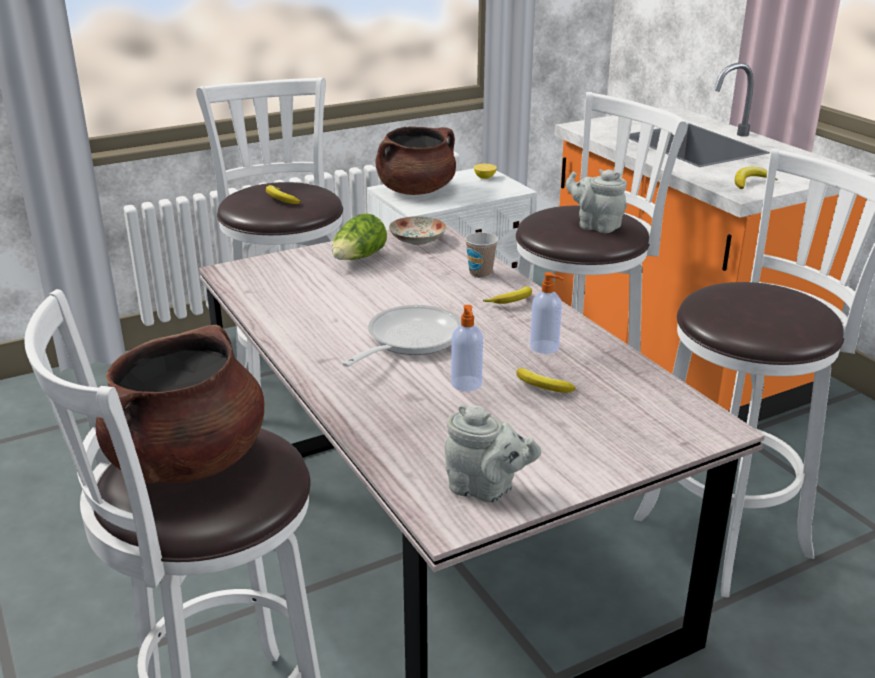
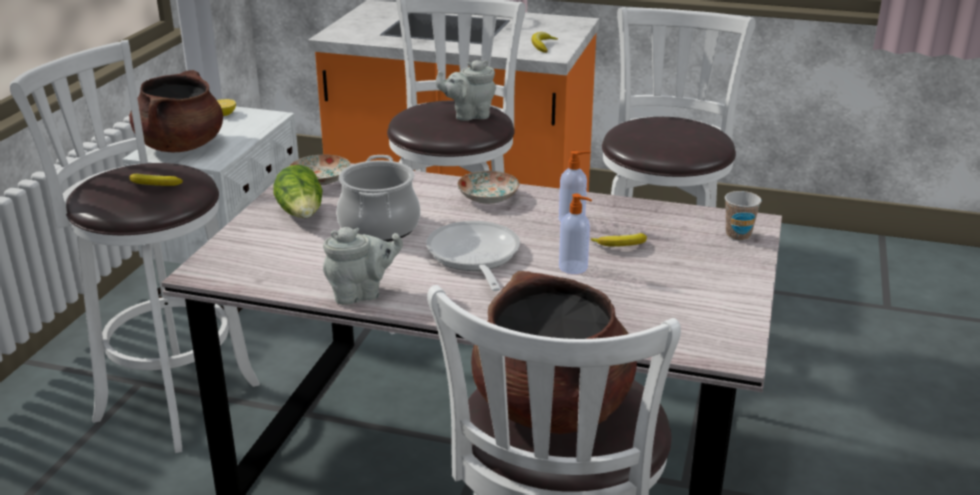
camera: 45 degrees left, 0 degrees up
(389, 289) = (379, 227): none -> cooking pot
(480, 273) = (425, 187): cup -> cup (738, 235)
(486, 489) = (715, 324): grey teapot -> grey teapot (361, 294)
(512, 301) = (489, 198): banana -> plate

